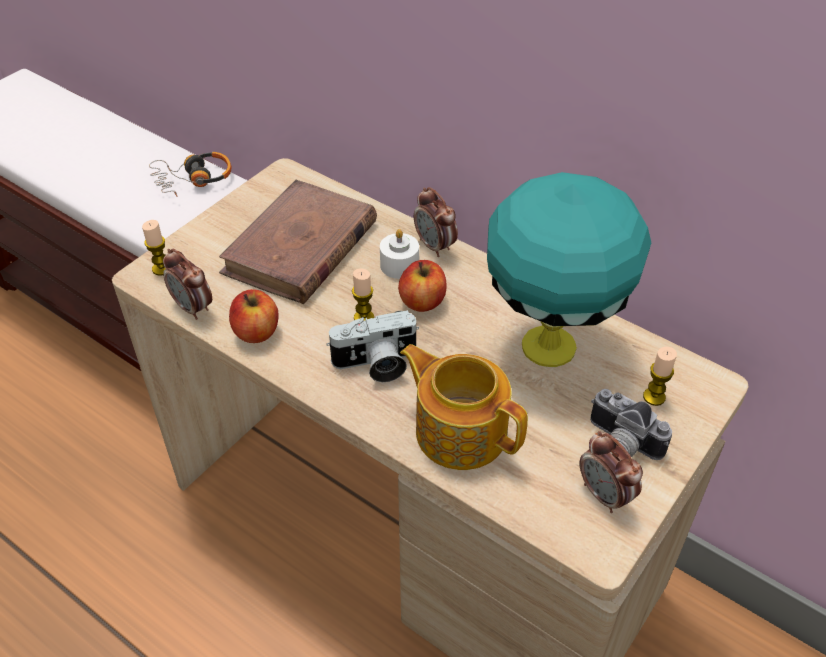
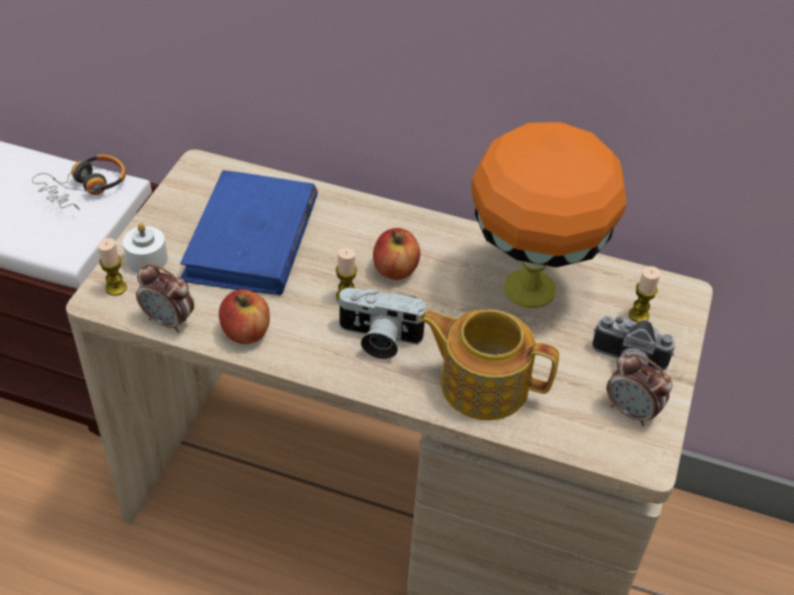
camera: 20 degrees left, 0 degrees up
(300, 248) = (251, 240): brown book -> blue book
(376, 364) = (378, 339): camera -> camera turned 45 degrees clockwise
(399, 265) = (358, 238): white candle -> white candle (147, 259)
(435, 246) = (384, 213): alarm clock -> none
(551, 345) = (531, 287): turquoise table lamp -> orange table lamp

